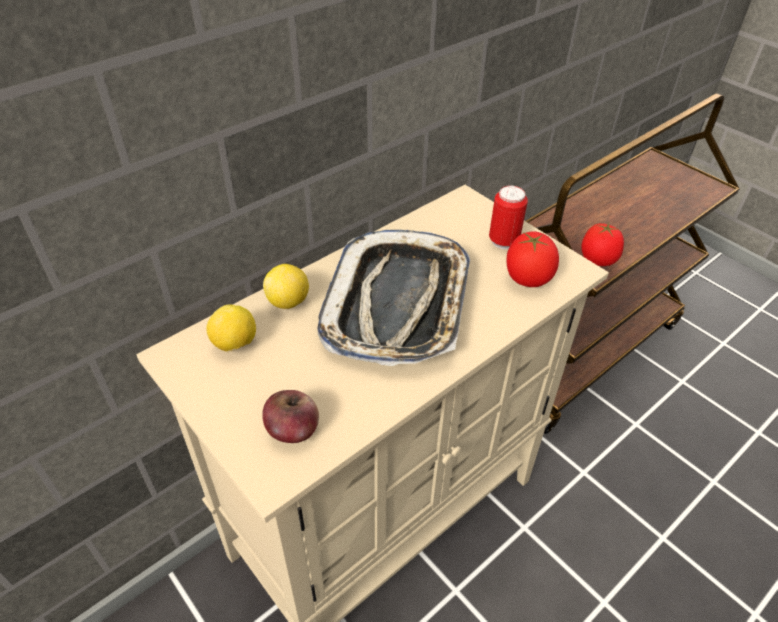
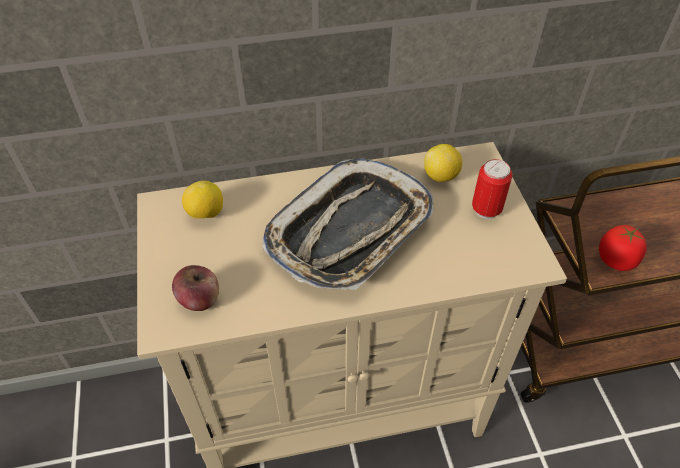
camera: 30 degrees right, 5 degrees up
(288, 302) = (267, 195): lemon -> lemon (441, 176)
(527, 278) = (481, 253): tomato -> none

